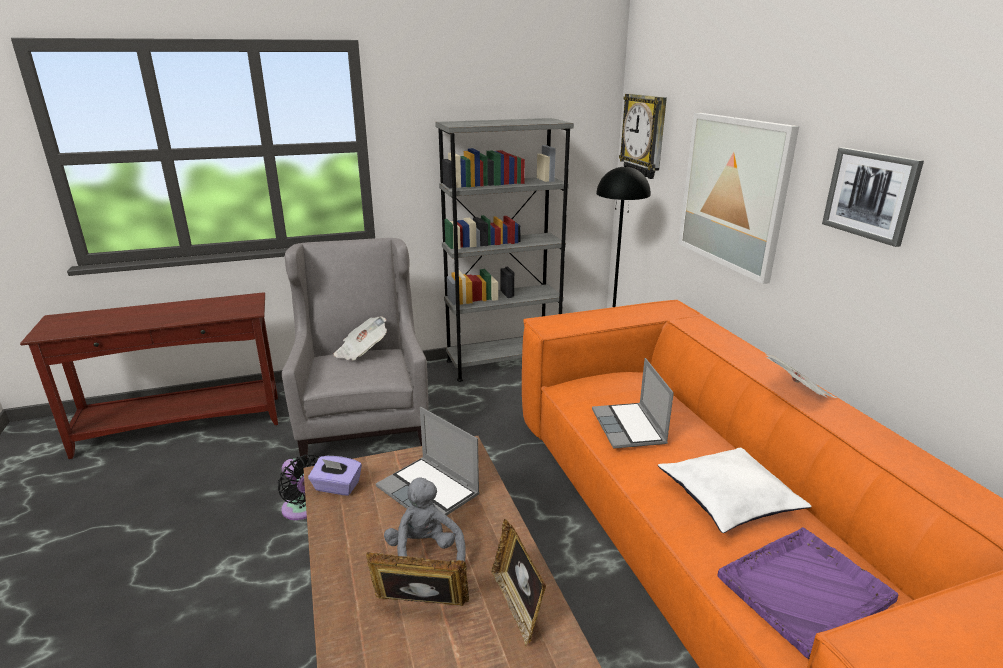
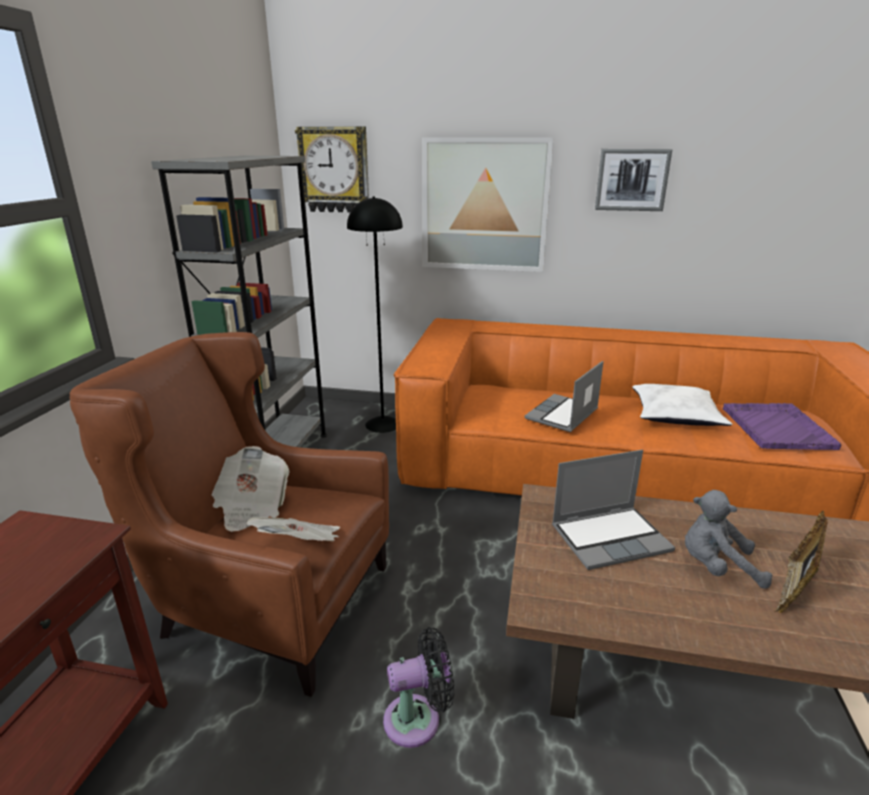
camera: 60 degrees left, 0 degrees up
(337, 487) = (569, 602): purple tissue box -> none
(364, 420) = (268, 602): grey armchair -> brown armchair
(517, 605) = (791, 535): picture frame -> none
(629, 428) = (562, 415): laptop -> laptop turned 105 degrees clockwise
(797, 393) = (624, 336): newspaper -> newspaper (301, 547)

